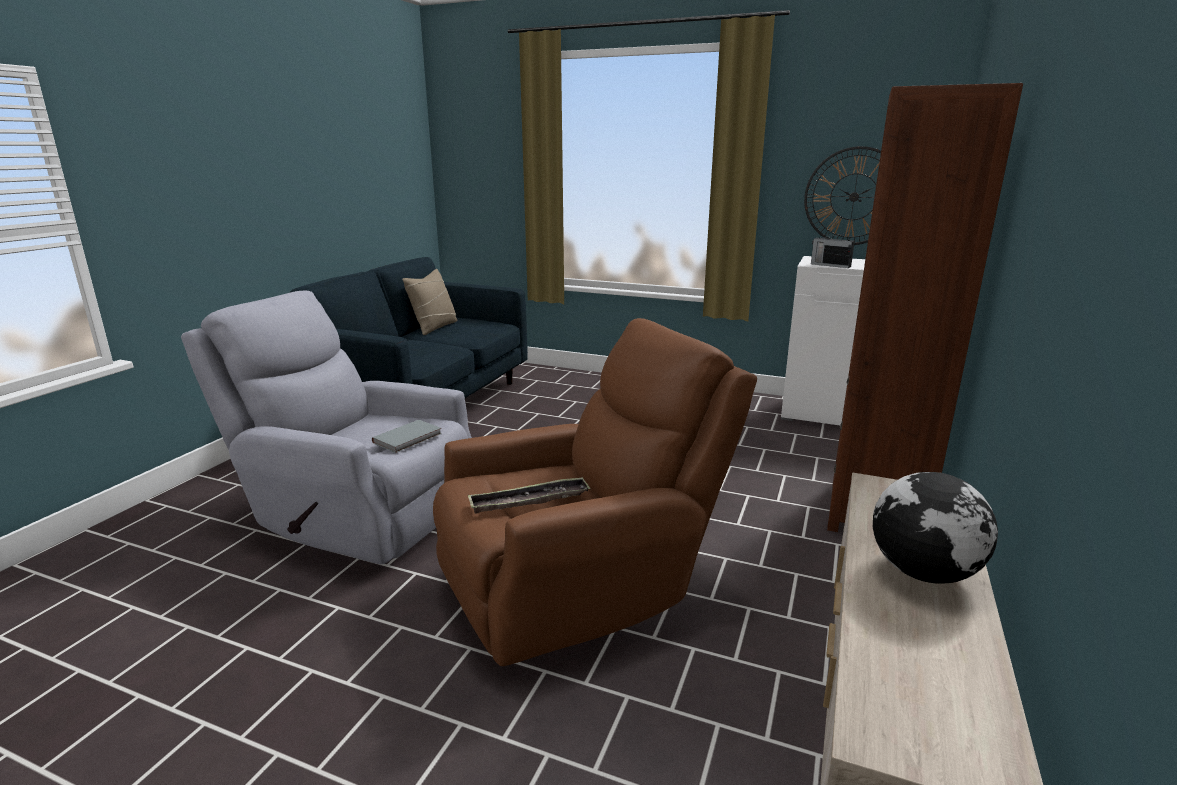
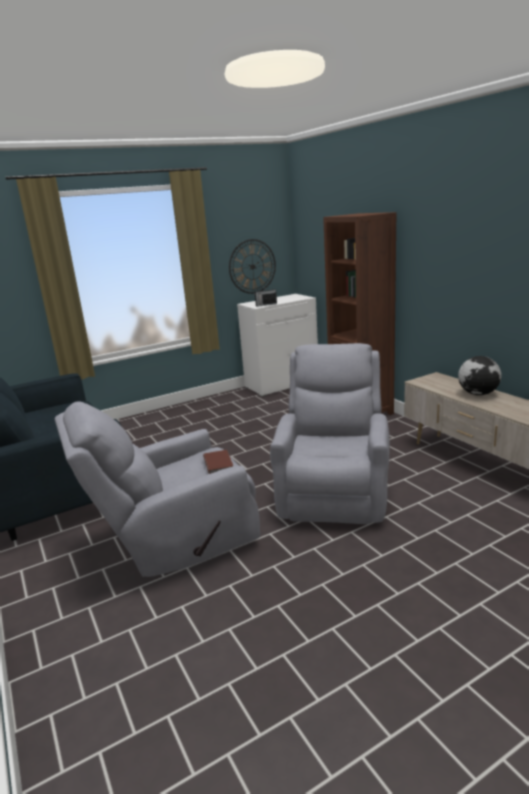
camera: 50 degrees left, 0 degrees up
(409, 438) = (219, 463): grey book -> brown book
(434, 327) = (35, 422): beige pillow -> none
(529, 501) = (333, 448): tray -> none
(581, 582) = (333, 489): brown armchair -> grey armchair

